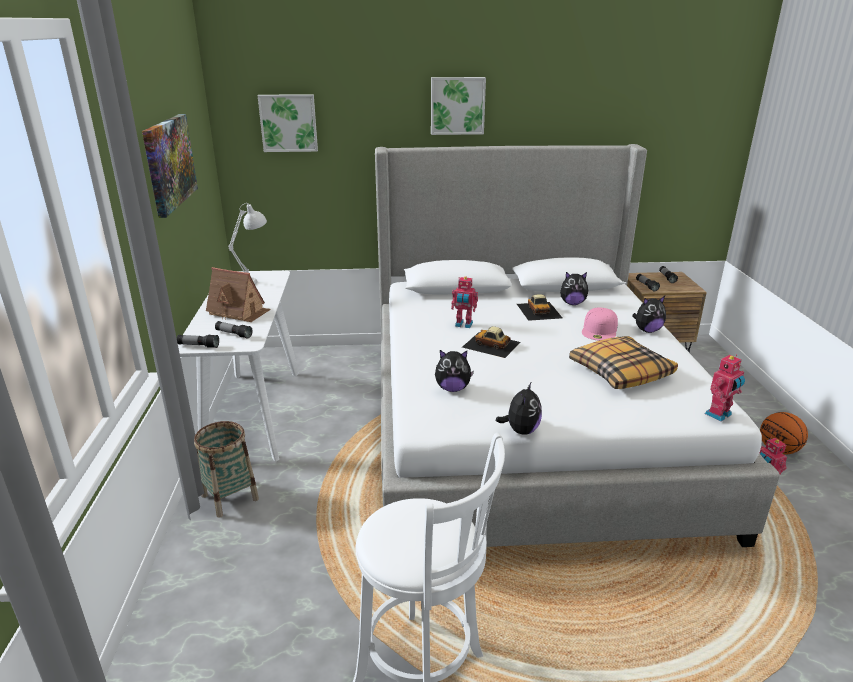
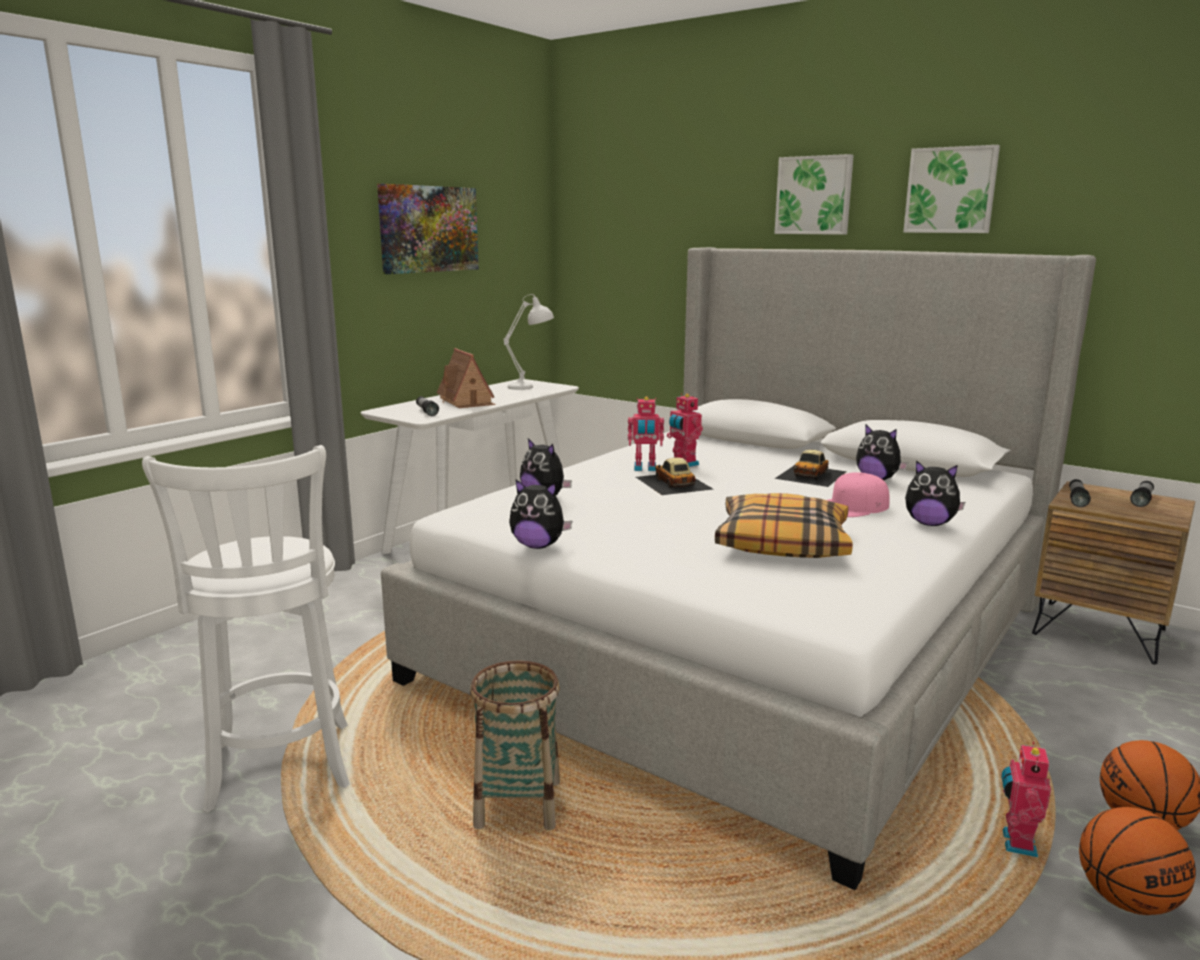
camera: 40 degrees right, 10 degrees down
(198, 346) = (384, 412): flashlight -> none
(230, 497) = (362, 583): basket -> basket (517, 805)
(288, 123) = (623, 217): picture -> picture (951, 190)
(520, 430) = (538, 546): plush toy -> plush toy turned 45 degrees clockwise
(719, 415) = (826, 614): toy robot -> toy robot (645, 468)
(816, 490) = (1127, 900): none -> basketball

